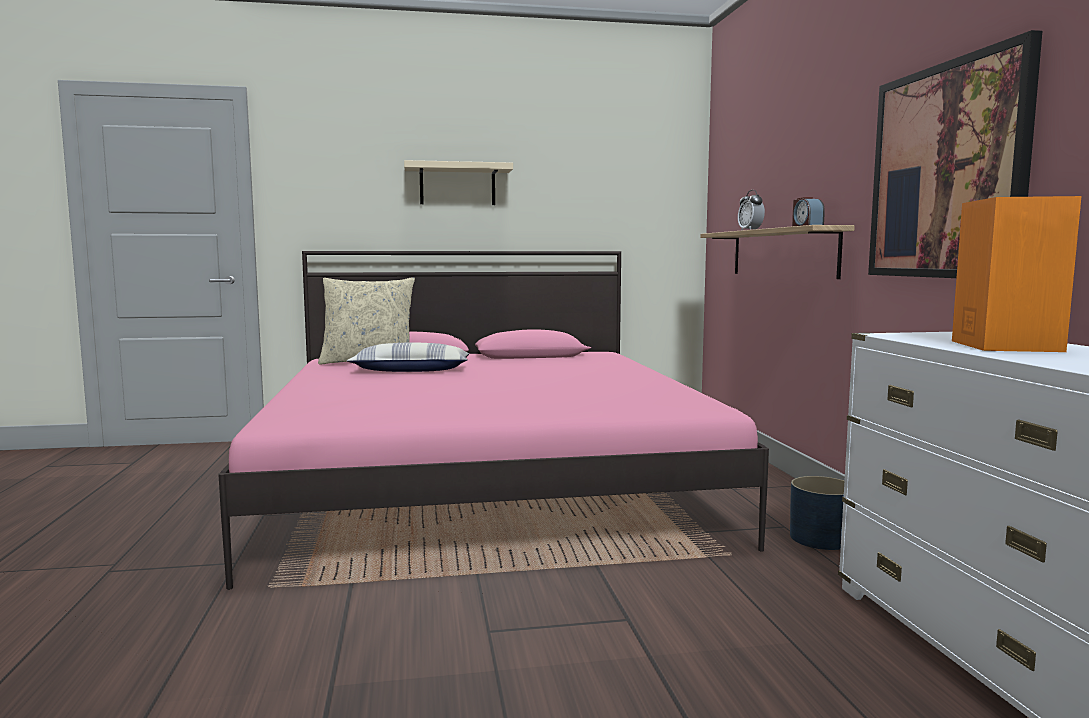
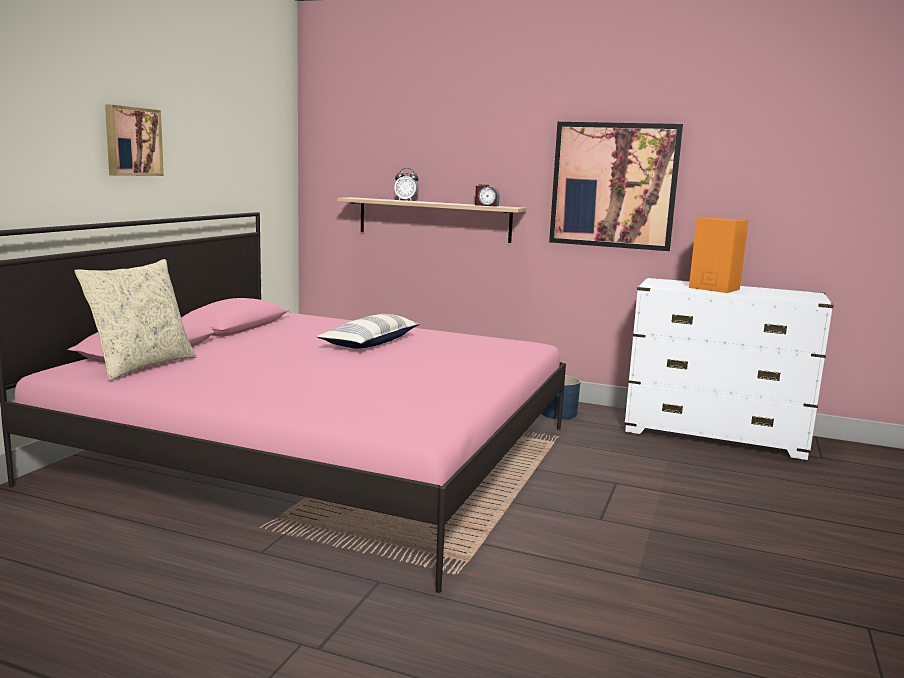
camera: 60 degrees left, 5 degrees up
(411, 370) = (234, 364): pillow -> pillow (370, 343)
(457, 185) = (132, 141): beige shelf -> picture

